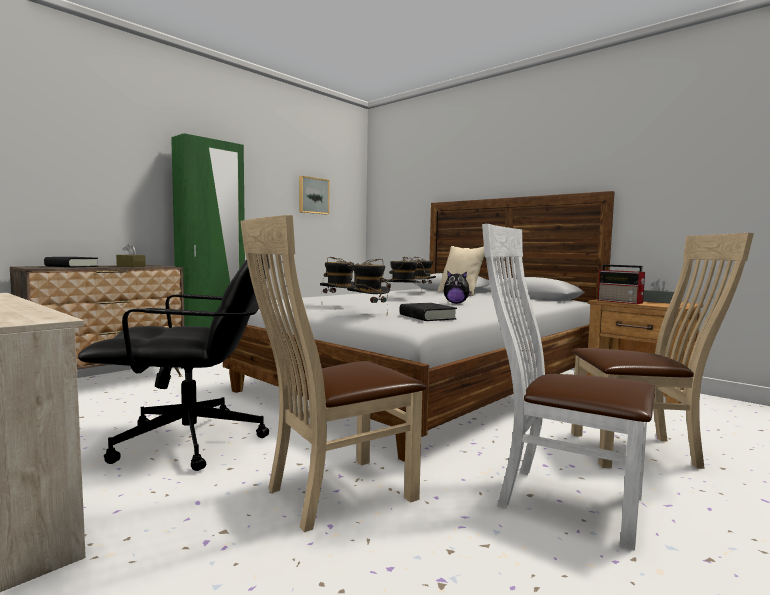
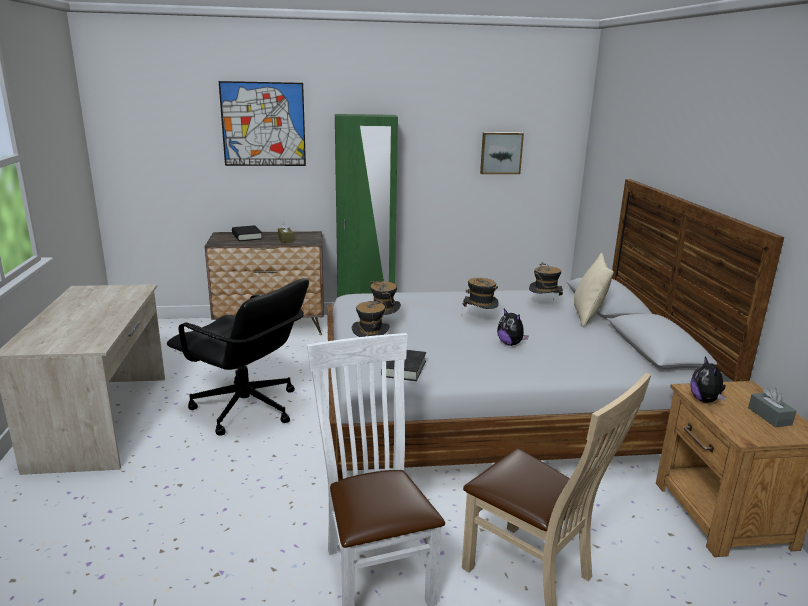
camera: 40 degrees right, 15 degrees up
(85, 137) = (263, 124): none -> picture
(332, 494) = (256, 489): beige chair -> none
(621, 302) = (705, 400): radio -> plush toy

